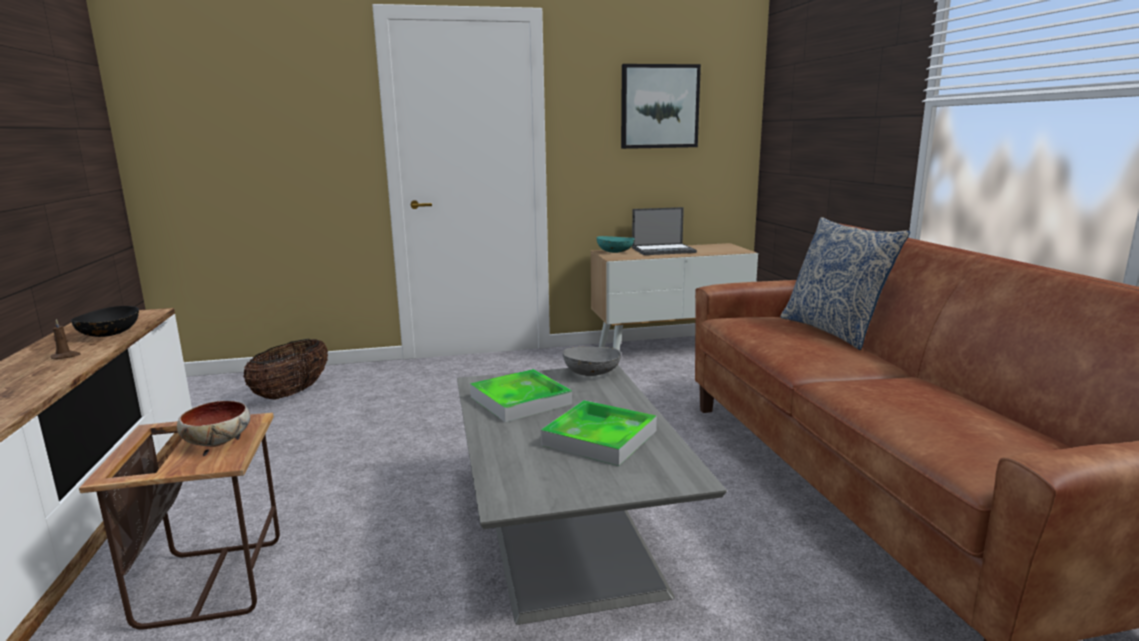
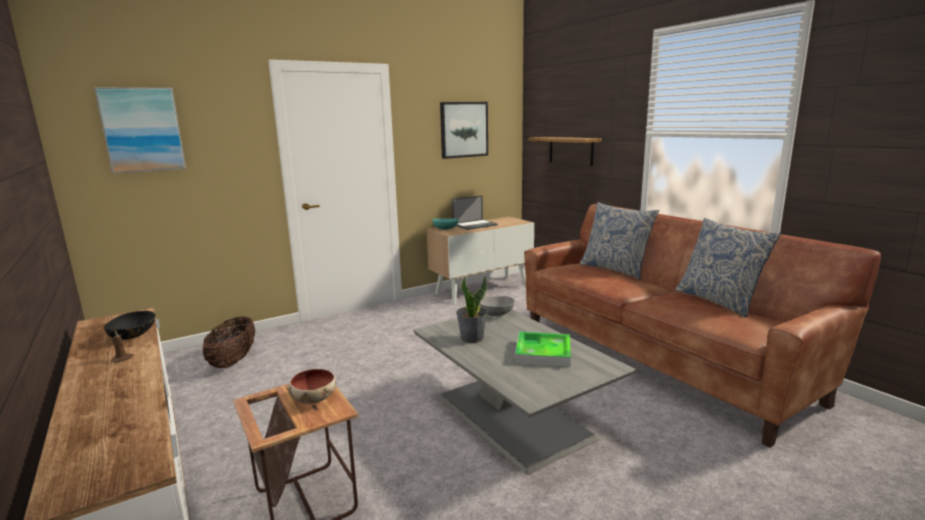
camera: 20 degrees left, 0 degrees up
(214, 94) = (142, 130): none -> picture
(520, 400) = (472, 338): tray -> potted plant
(819, 139) = (571, 150): none -> shelf
(976, 402) = (719, 301): none -> pillow

